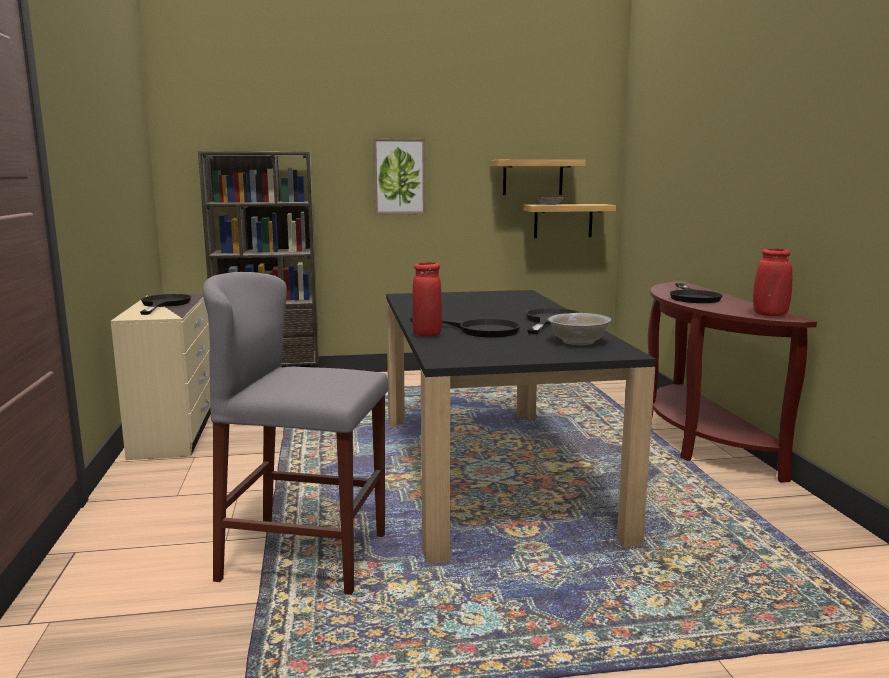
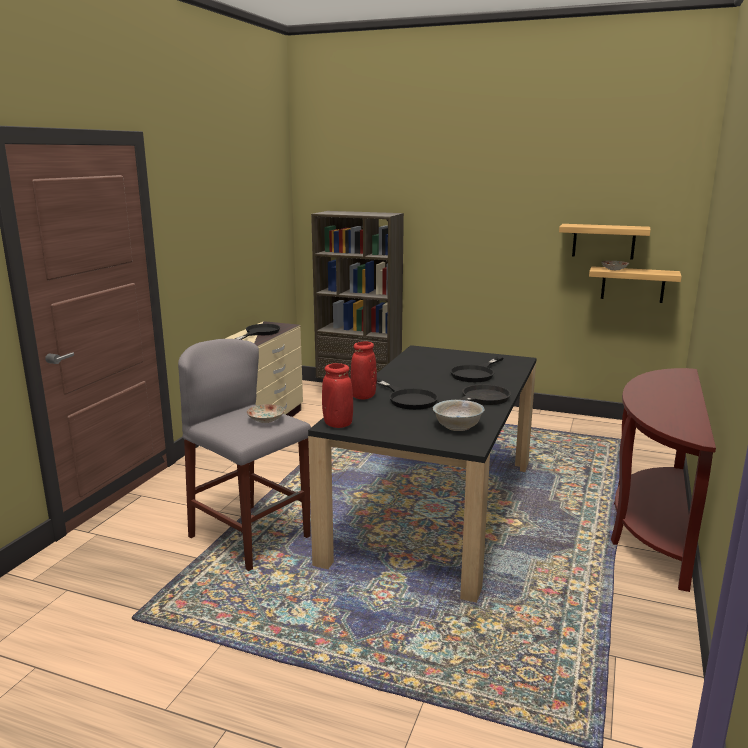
camera: 30 degrees right, 5 degrees up
(331, 375) = (265, 419): none -> plate
(399, 176) = (477, 235): picture -> none
(693, 297) = (656, 393): black frying pan -> black frying pan (476, 373)
(769, 315) = (684, 429): red vase -> red vase (337, 424)

